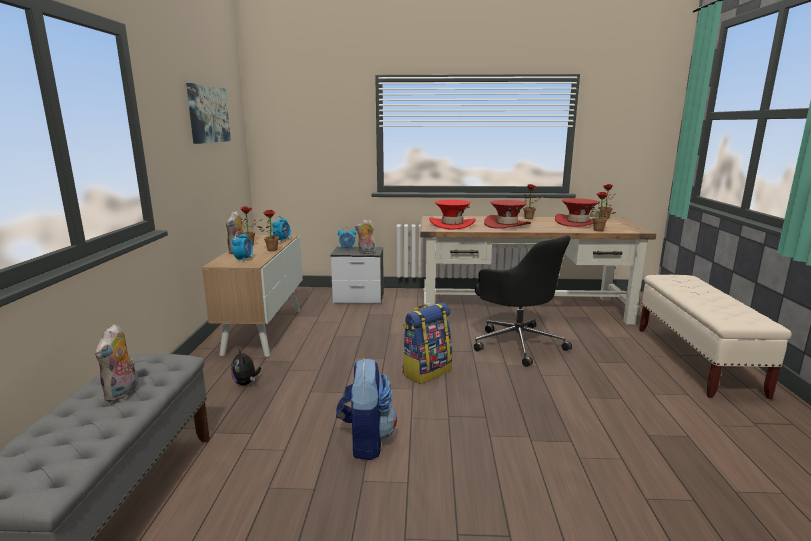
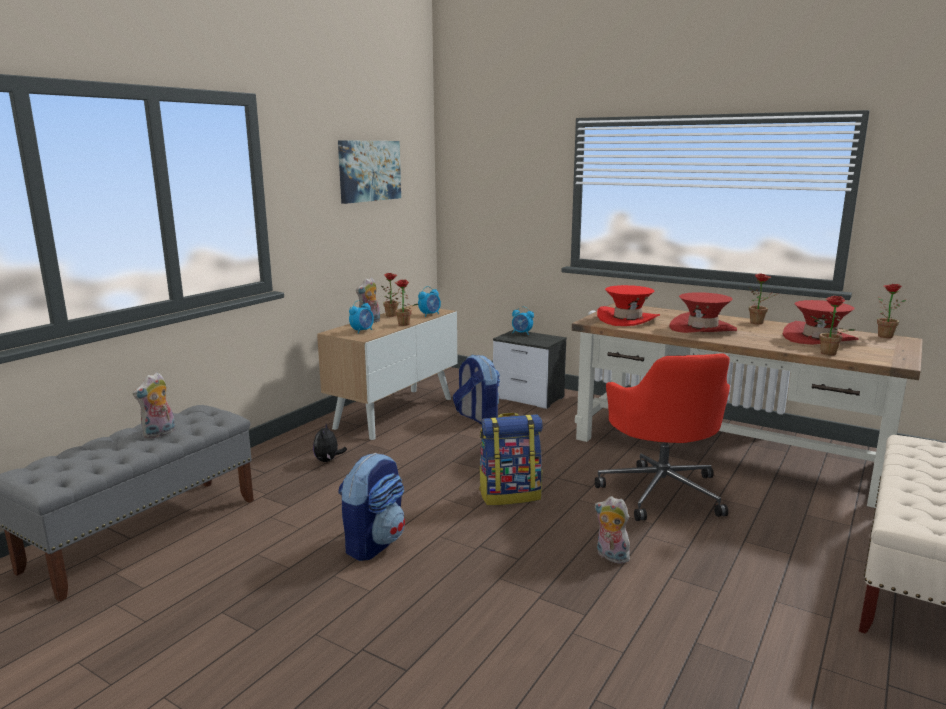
camera: 30 degrees right, 0 degrees up
(336, 320) = (477, 417): none -> backpack
(366, 252) = (535, 341): plush toy -> plush toy (610, 556)
(517, 343) = (661, 491): black office chair -> red office chair

